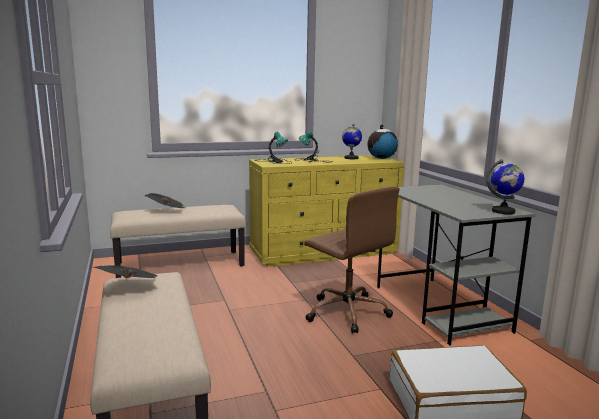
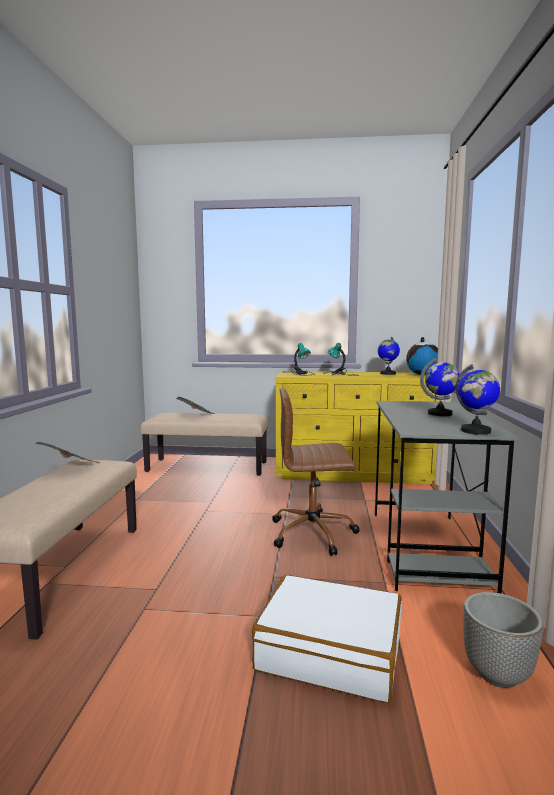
camera: 25 degrees right, 5 degrees down
(346, 312) = (314, 533): brown office chair -> brown office chair turned 105 degrees clockwise
(451, 197) = (440, 414): none -> globe
(558, 385) = (497, 674): none -> planter

